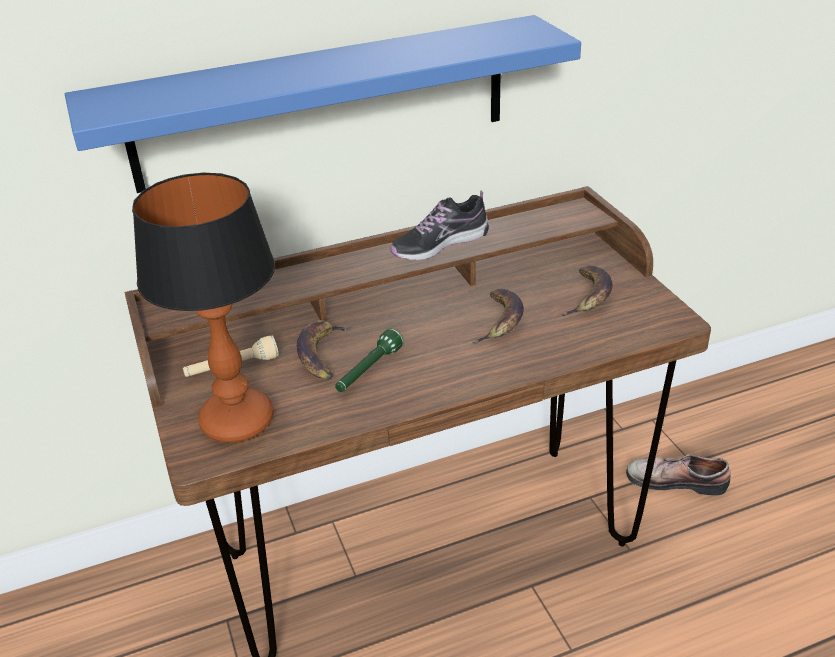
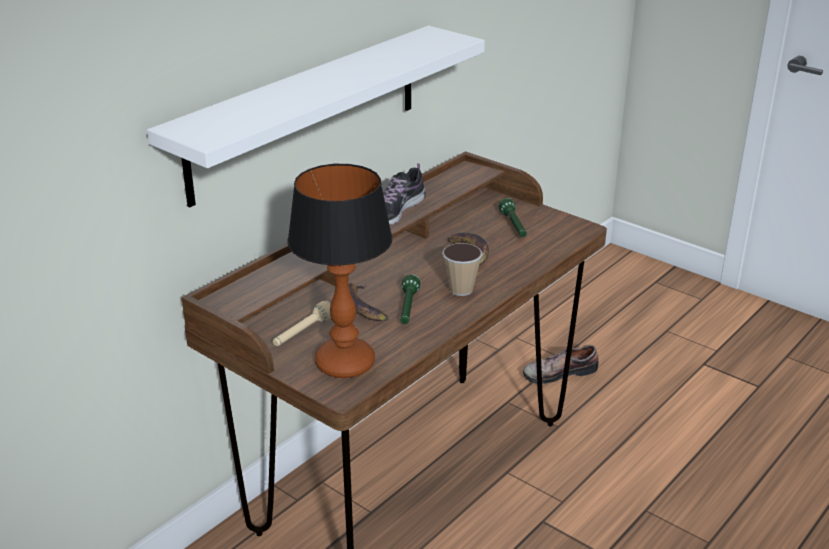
camera: 30 degrees left, 5 degrees down
(322, 103) = (306, 112): blue shelf -> white shelf
(450, 364) = (461, 290): none -> cup
(589, 296) = (514, 226): banana -> green flashlight

